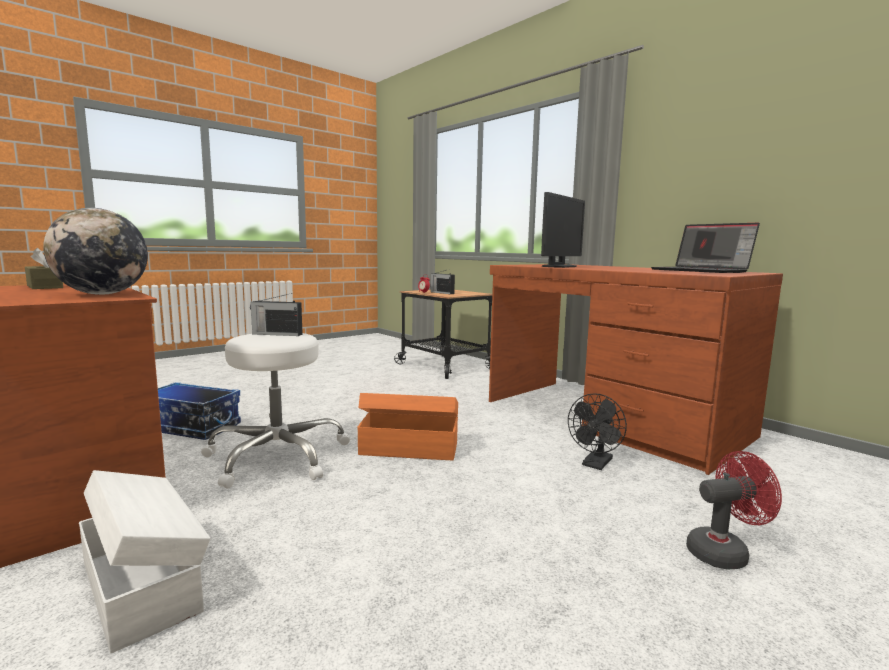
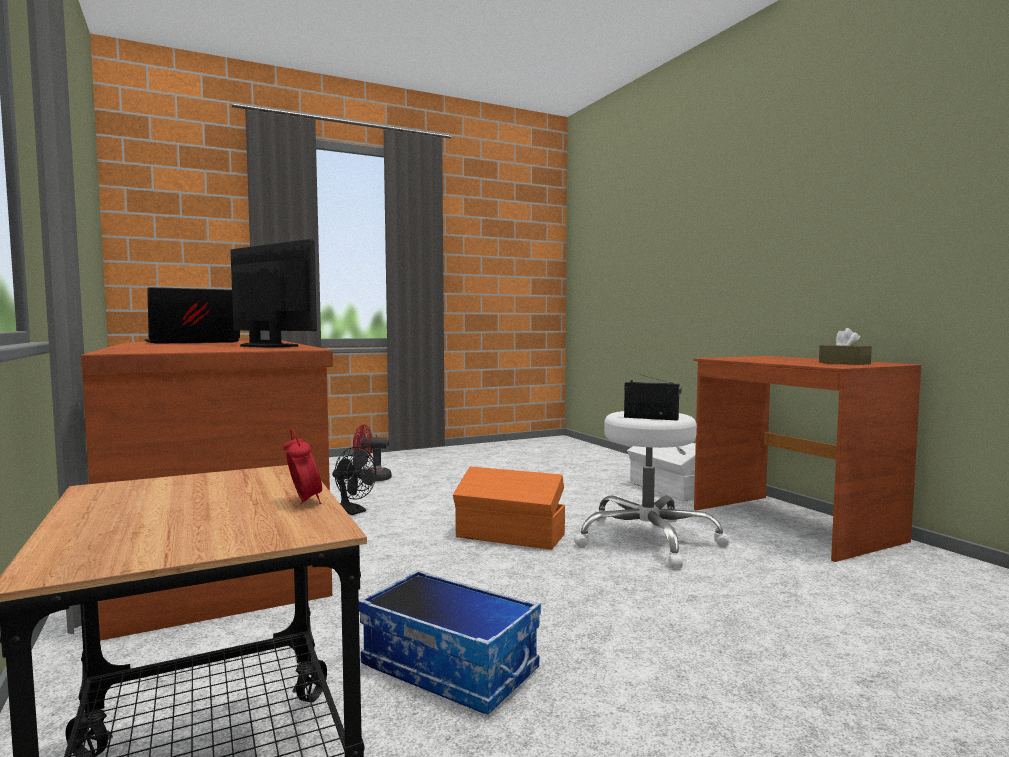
camera: 165 degrees left, 5 degrees down
(102, 294) = (742, 359): globe -> none
(190, 427) = (807, 585): storage box -> storage box (451, 668)
(442, 293) = (239, 497): radio -> none
(559, 266) = (269, 346): monitor -> monitor turned 75 degrees clockwise
(595, 464) = (353, 511): black fan -> black fan turned 75 degrees clockwise
(702, 271) = (191, 342): laptop -> laptop turned 105 degrees counterclockwise

